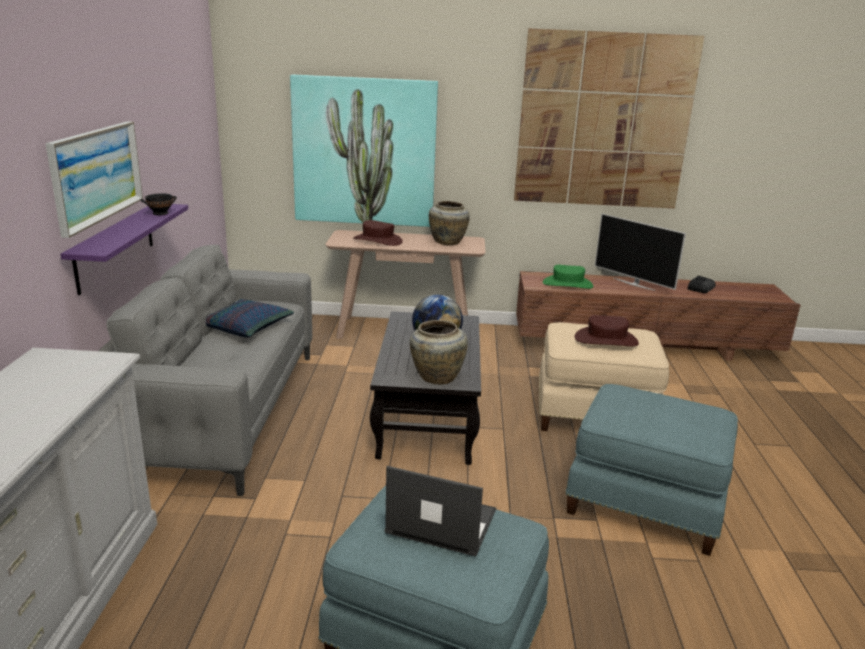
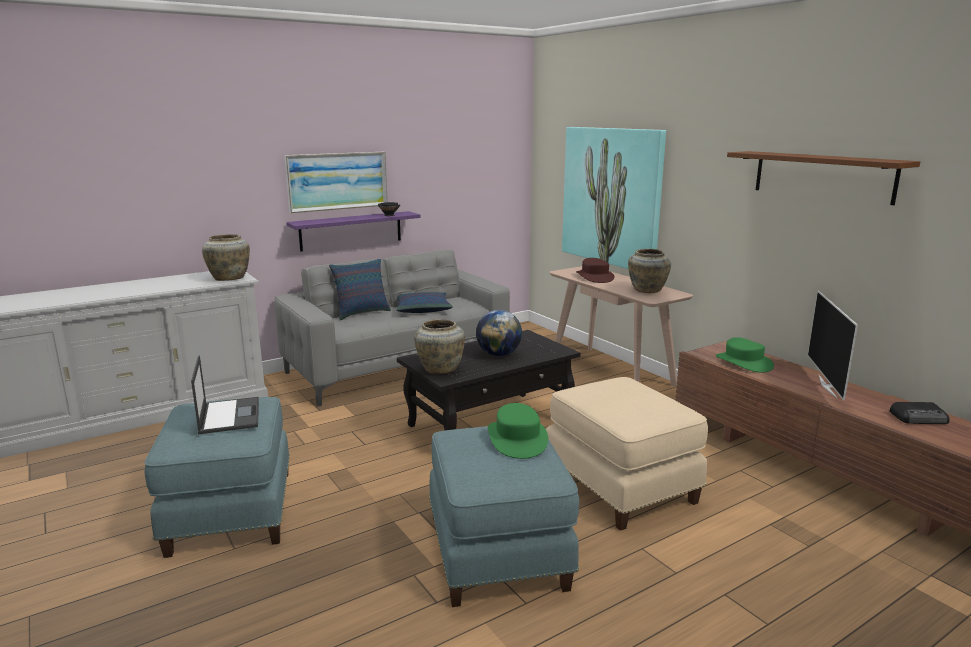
camera: 55 degrees right, 5 degrees down
(89, 366) = (229, 278): none -> beige vase
(192, 357) = (362, 313): none -> blue pillow
(604, 121) = (822, 176): picture -> brown shelf
(606, 340) = (618, 399): brown hat -> none
(646, 398) = (517, 439): none -> green hat

